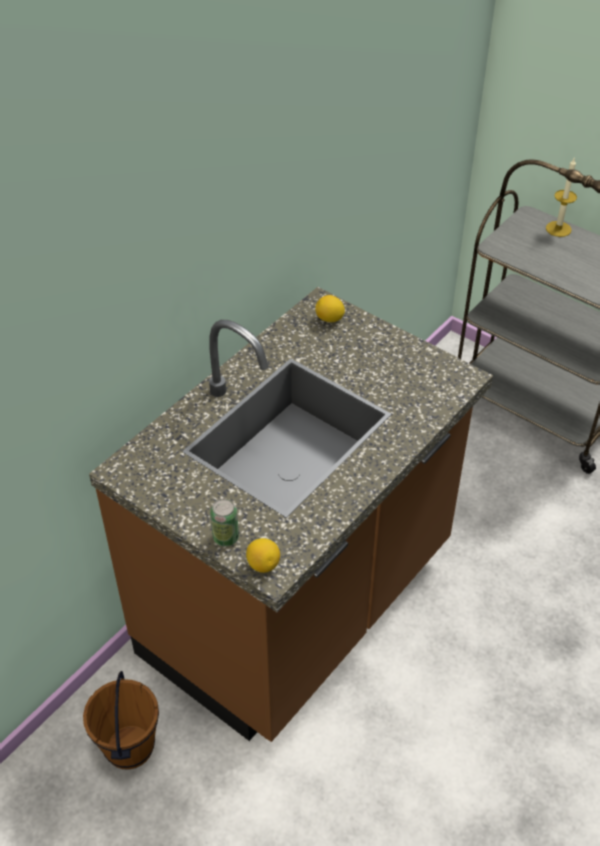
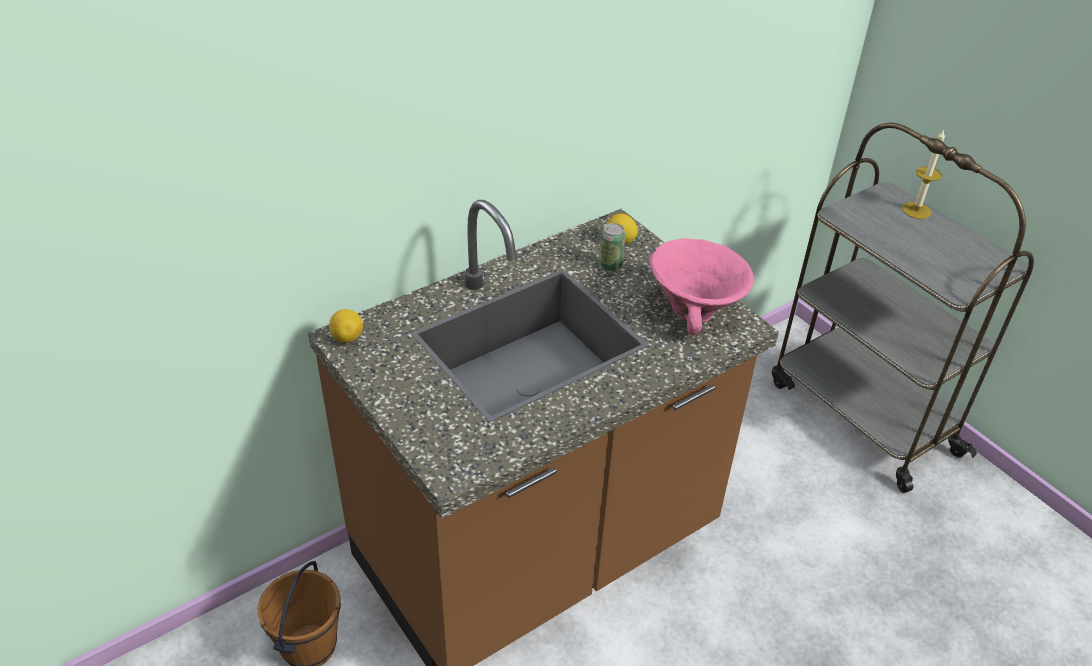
camera: 15 degrees right, 5 degrees down
(225, 537) = (416, 426): can -> can (610, 266)
(263, 564) = (443, 463): lemon -> lemon (347, 338)
(419, 372) = (696, 311): none -> pink bowl

